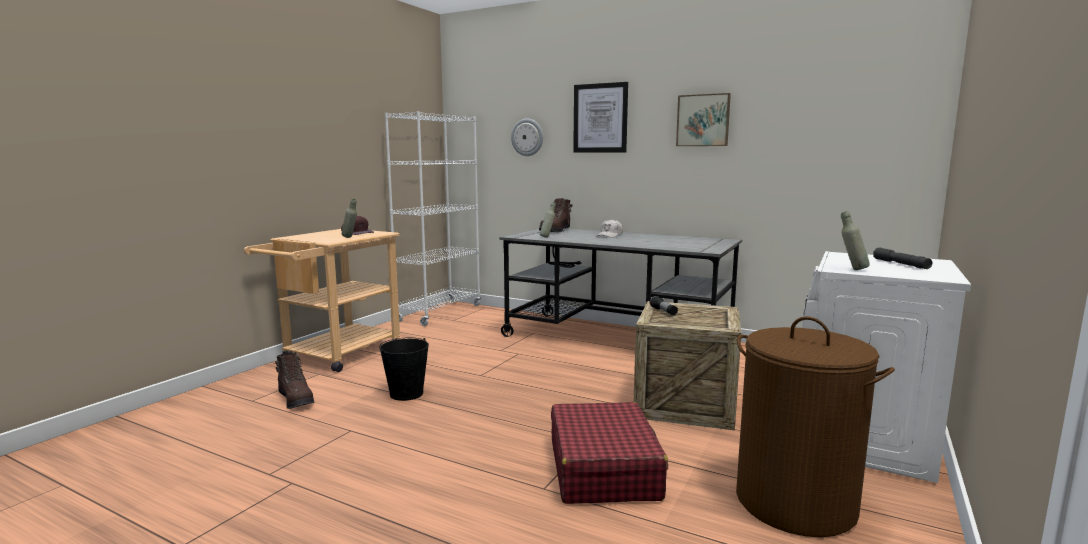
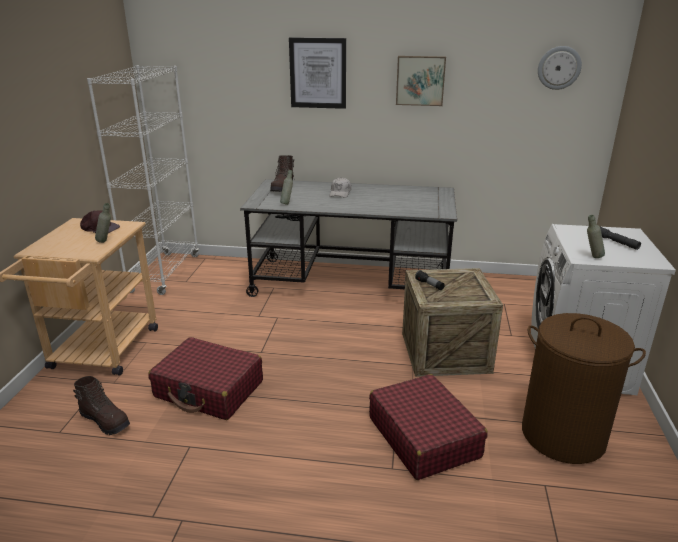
camera: 20 degrees left, 15 degrees up
(407, 394) = (209, 389): black bucket -> red suitcase
(527, 137) = (238, 89): wall clock -> wall clock (559, 67)

